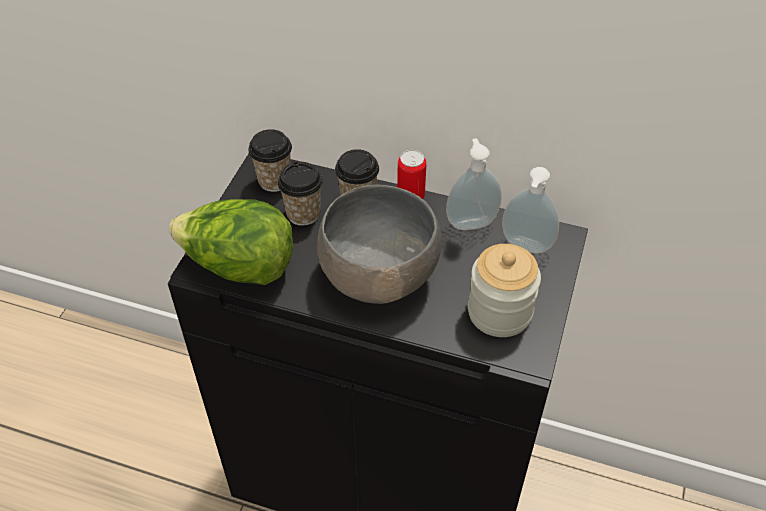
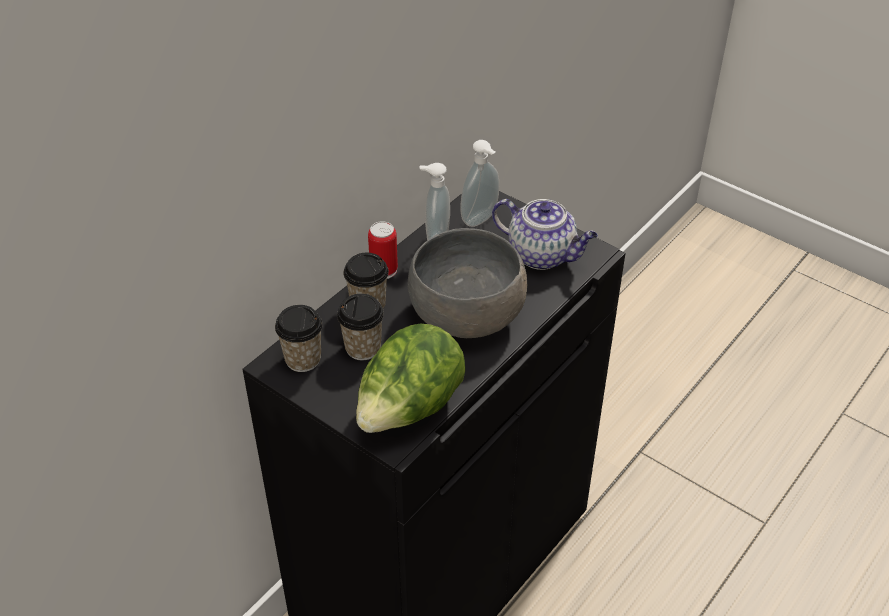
camera: 70 degrees left, 5 degrees down
(499, 312) = (543, 255): jar -> teapot

